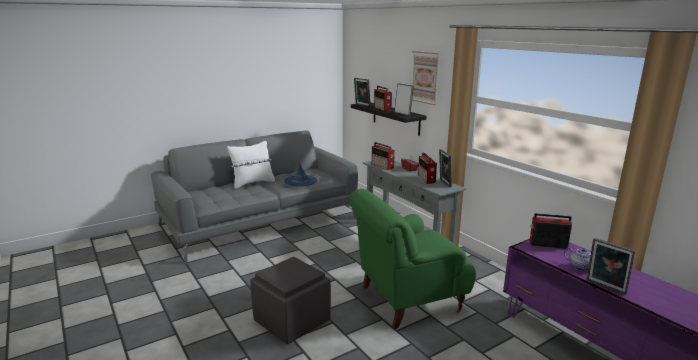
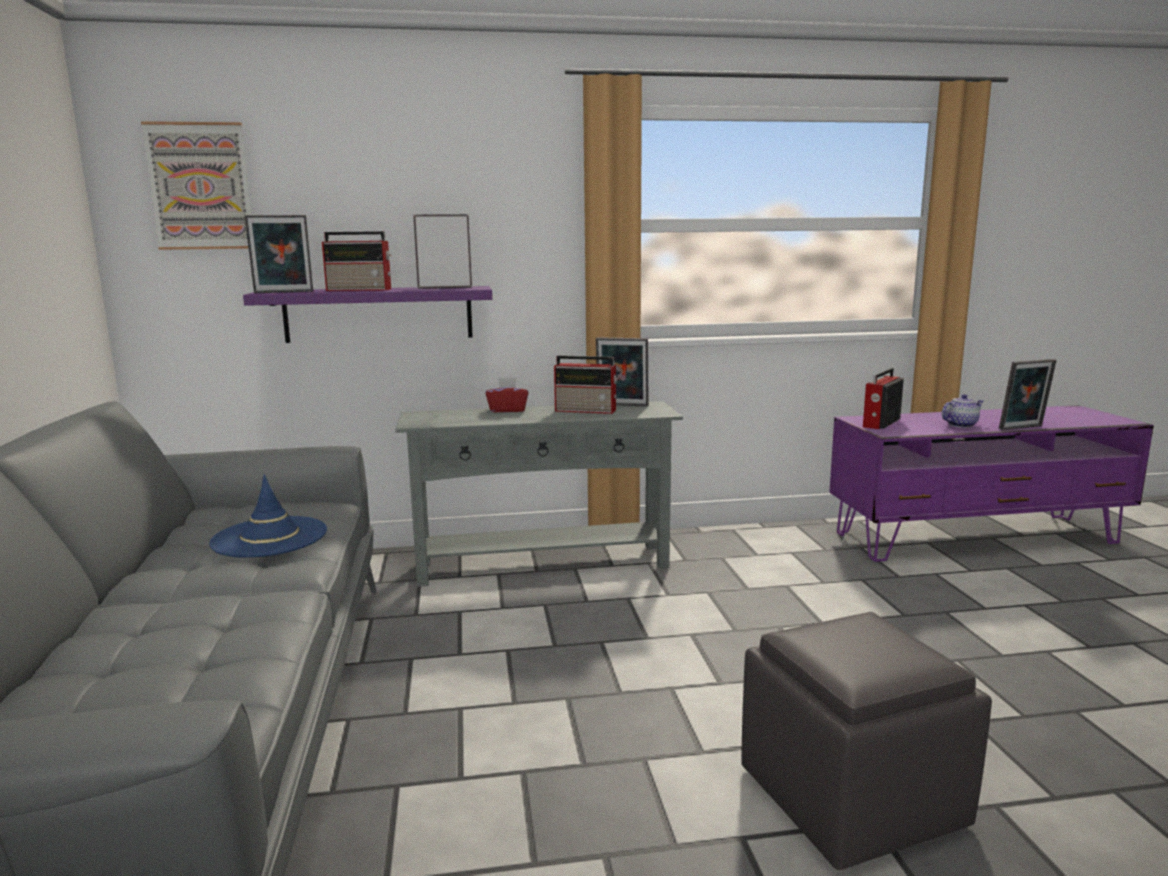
camera: 65 degrees left, 5 degrees down
(252, 183) = (136, 608): white pillow -> none
(382, 166) = (456, 421): radio -> none
(396, 118) = (378, 314): black shelf -> purple shelf
(407, 299) = (798, 625): green armchair -> none
(425, 77) = (474, 197): picture -> picture (200, 187)

